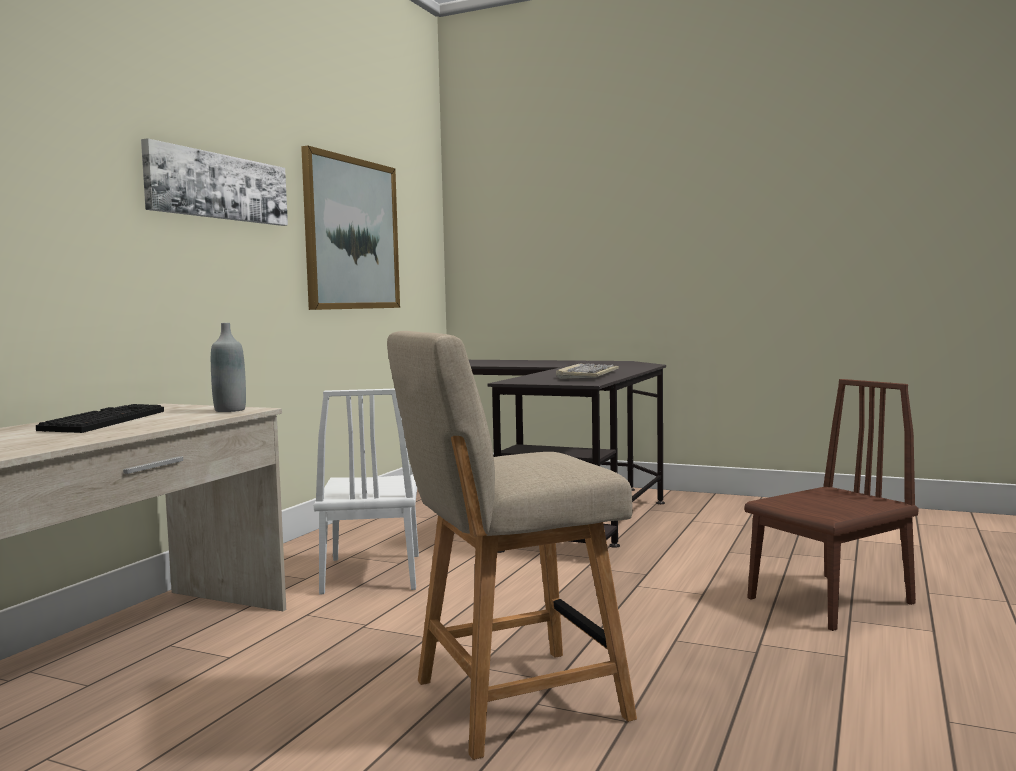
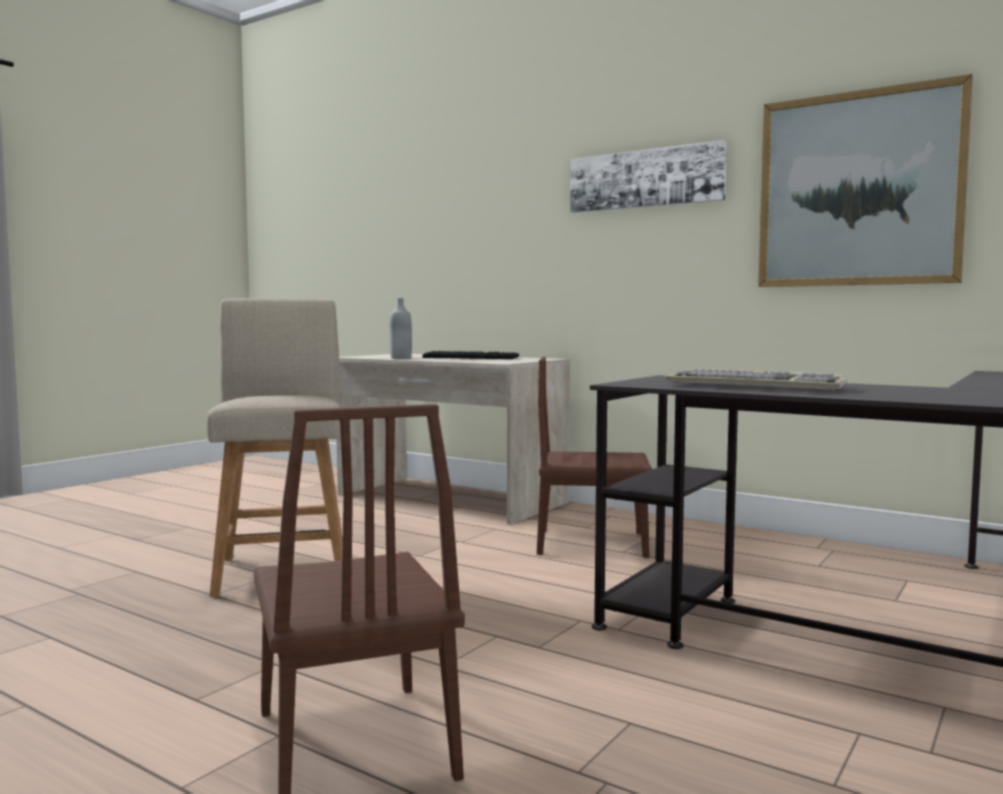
camera: 100 degrees right, 0 degrees up
(230, 410) = (503, 361): grey bottle -> grey bottle (401, 358)
(372, 573) = (592, 543): white chair -> brown chair

